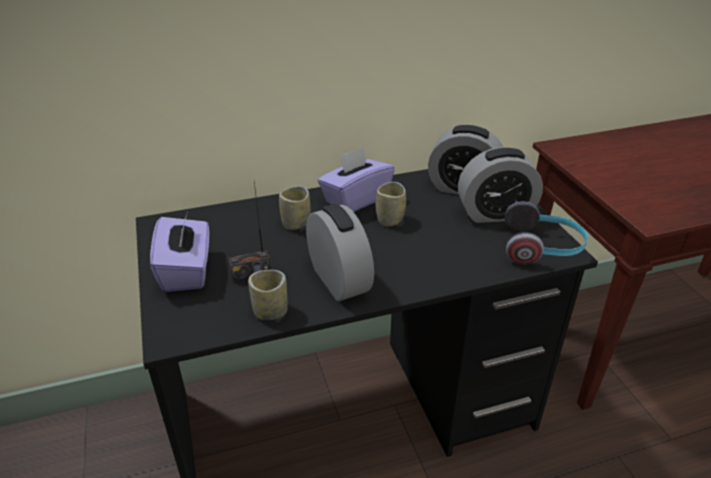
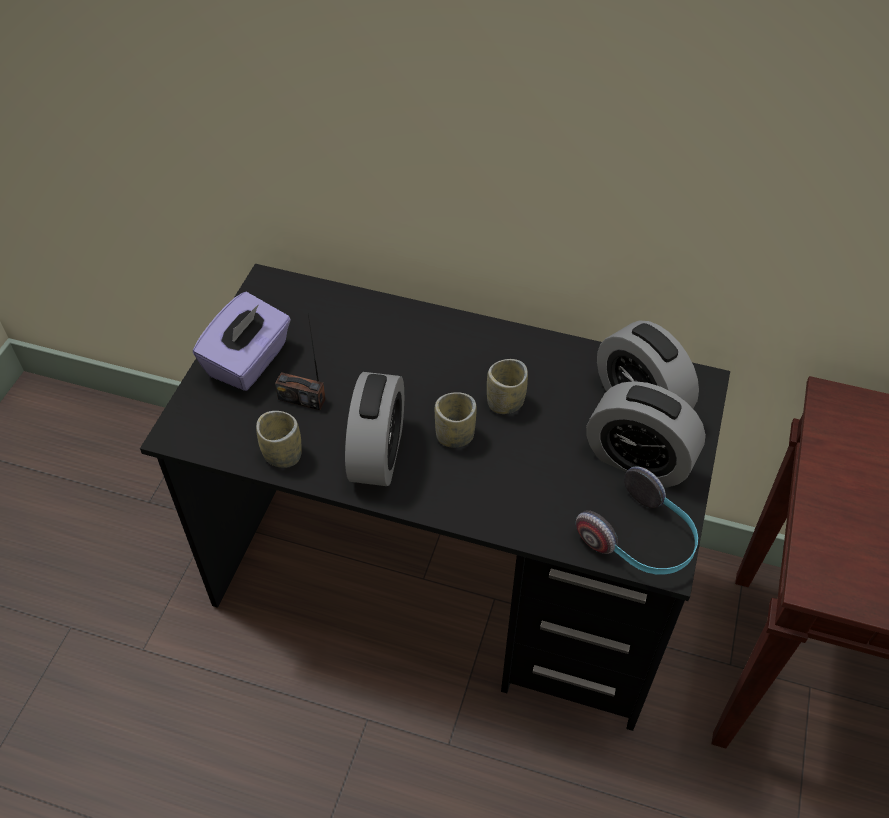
camera: 35 degrees right, 15 degrees up
(296, 223) = (400, 354): cup -> cup (455, 436)
(355, 199) = (494, 353): purple tissue box -> none

